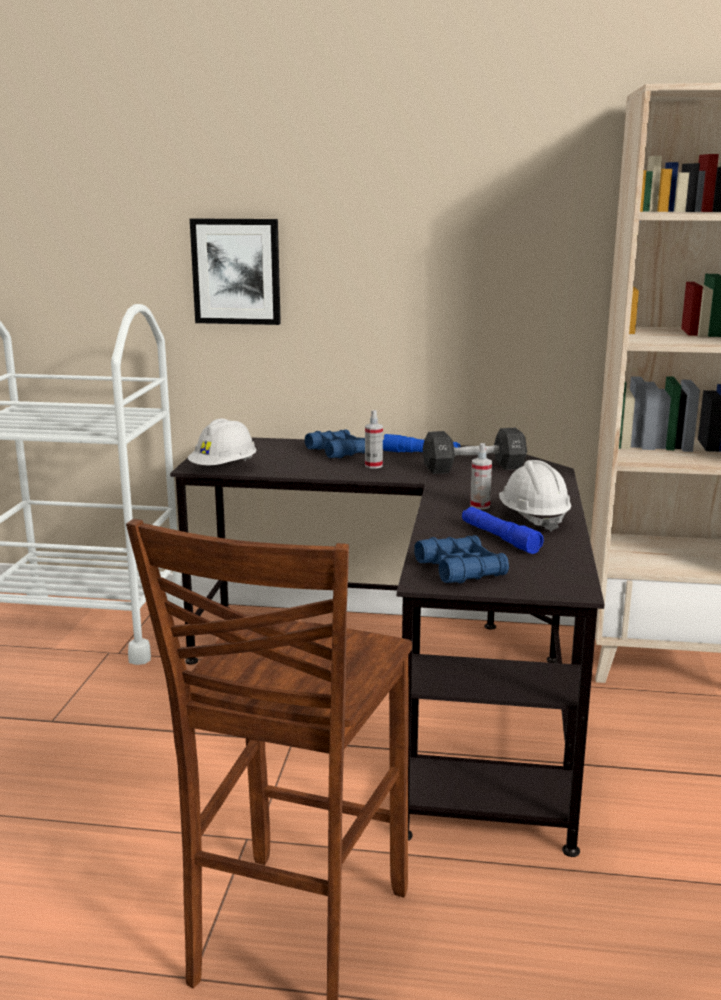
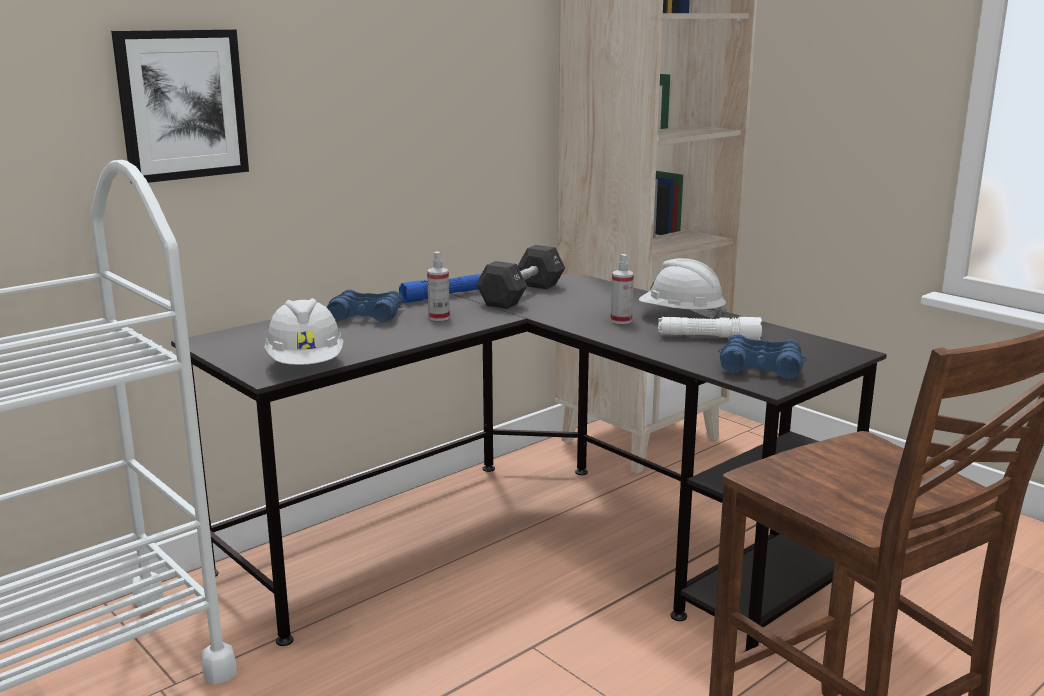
camera: 50 degrees left, 0 degrees up
(499, 538) = (708, 337): blue flashlight -> white flashlight

